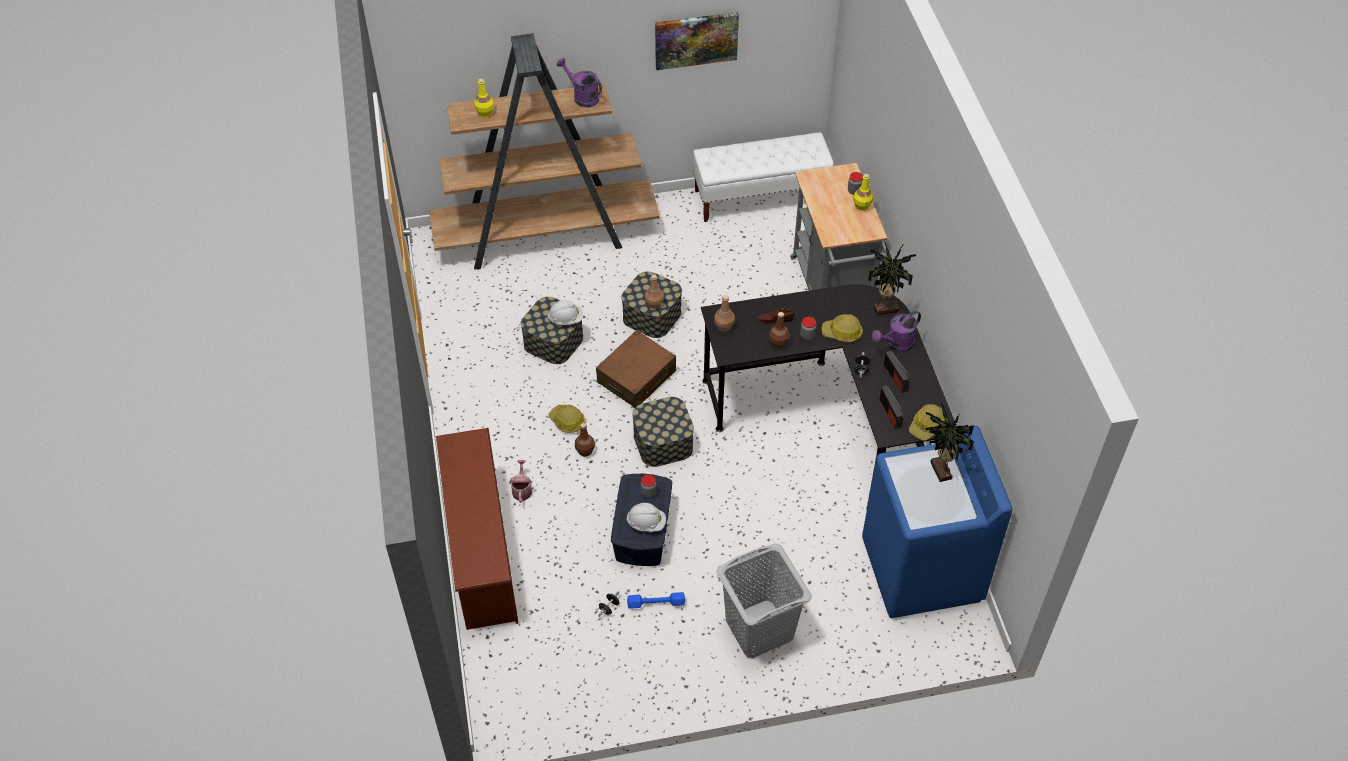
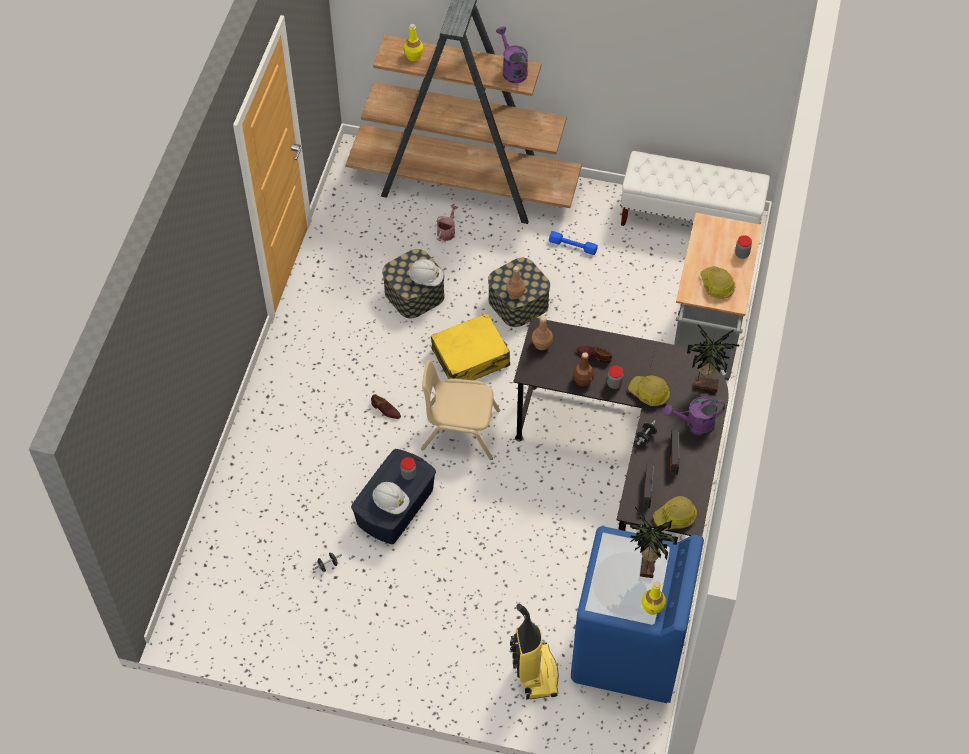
camera: 25 degrees right, 5 degrees up
(480, 552) = (245, 469): brown shoe rack -> none
(522, 489) = (311, 425): watering can -> watering can (447, 231)
(567, 421) = (385, 376): hard hat -> hard hat (716, 285)
(585, 450) = (385, 410): brown bottle -> brown shoe
(637, 377) = (471, 358): brown suitcase -> yellow suitcase
(656, 603) = (370, 578): blue dumbbell -> blue dumbbell (573, 246)
(663, 442) = (460, 430): storage box -> beige chair
(696, 39) = (646, 48): picture -> none
(759, 629) = (448, 641): grey laundry basket -> none
(852, 623) = (535, 672): none -> vacuum cleaner
(862, 206) = (740, 272): yellow bottle -> yellow bottle (652, 607)

